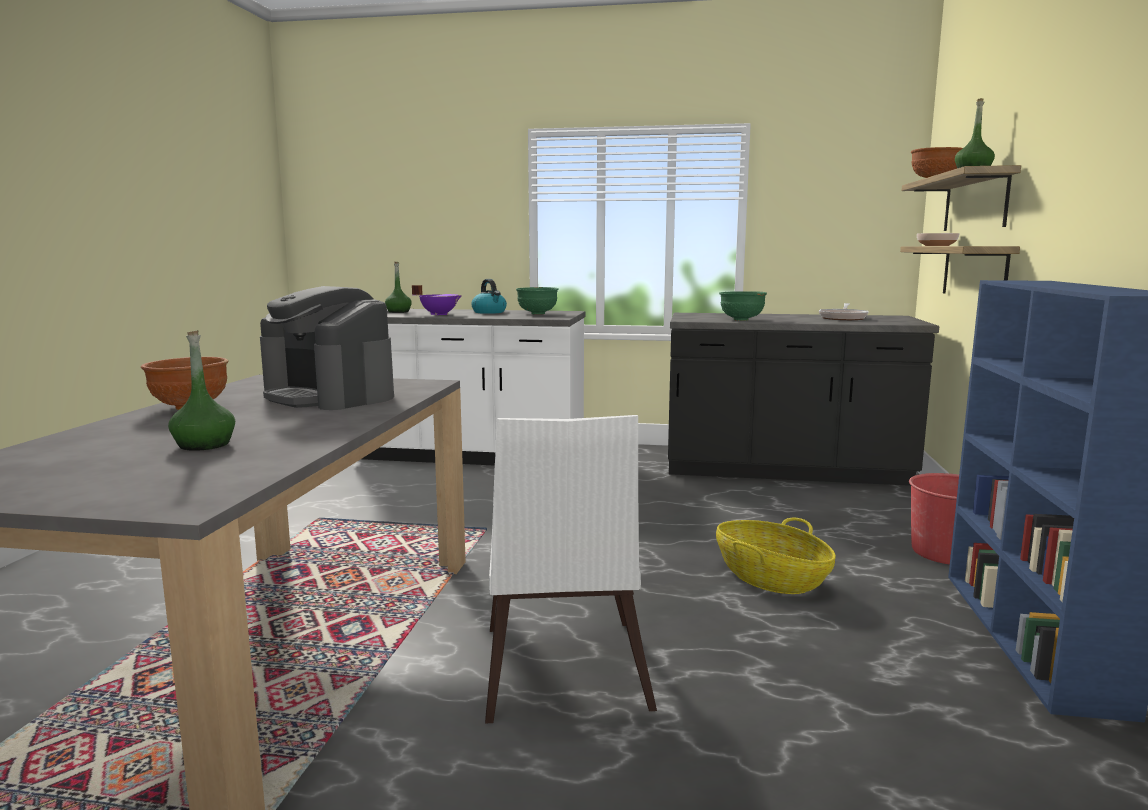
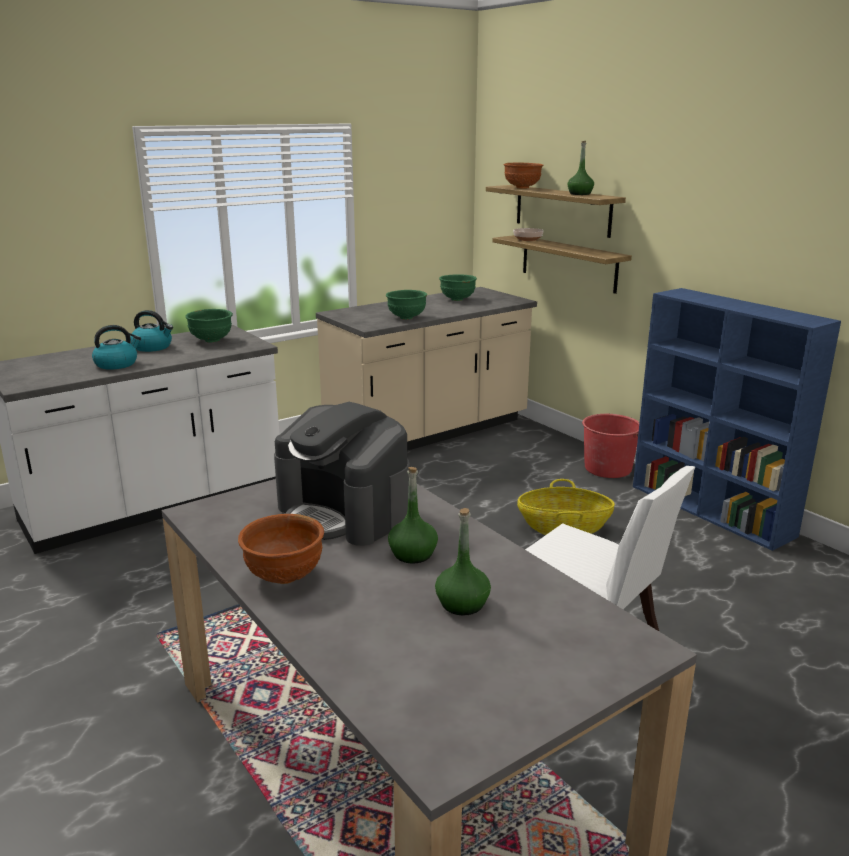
camera: 45 degrees left, 10 degrees up
(329, 396) = (345, 512): coffee machine -> coffee machine turned 45 degrees clockwise
(398, 312) = (45, 368): green bottle -> green bottle (413, 554)
(439, 314) = (117, 364): purple cooking pot -> kettle
(785, 471) = (429, 433): black counter -> beige counter
(843, 318) = (457, 299): frying pan -> green bowl

